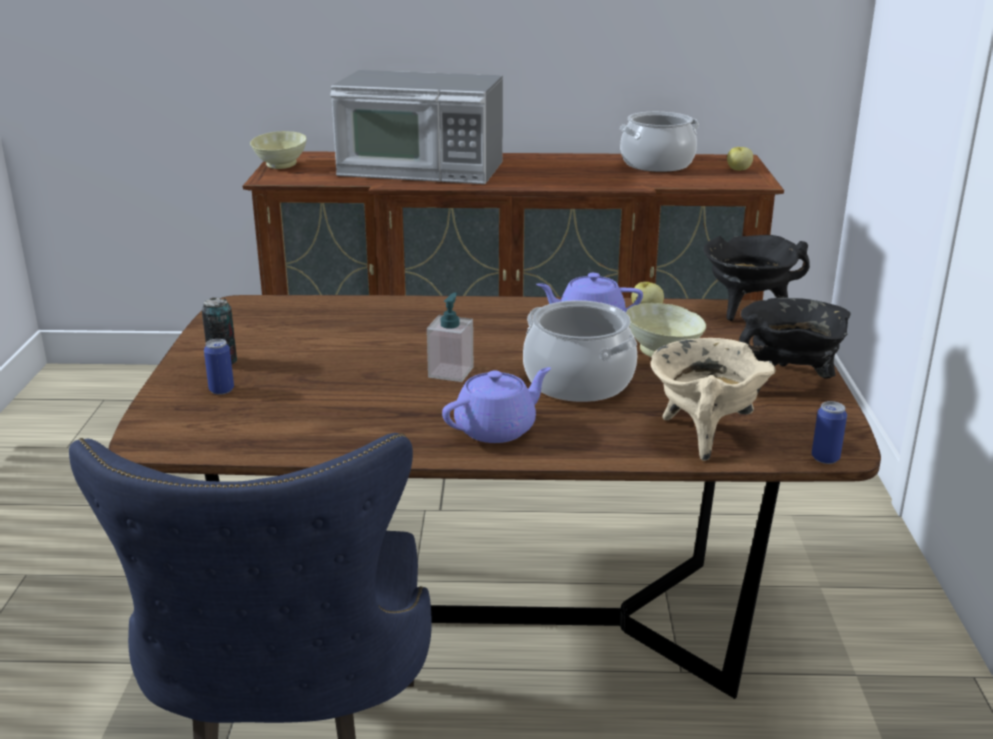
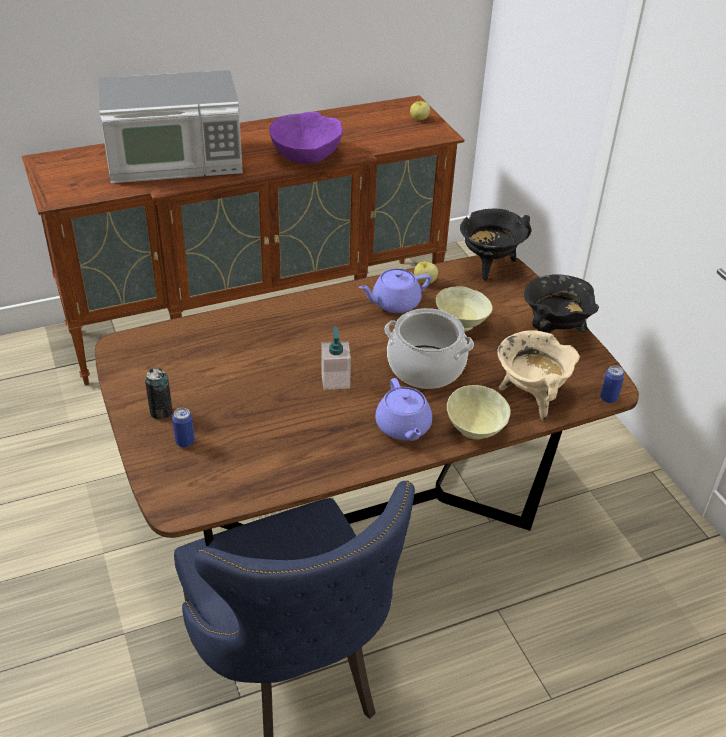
camera: 25 degrees left, 15 degrees up
(279, 166) = (48, 177): beige bowl -> beige bowl (474, 430)
(497, 429) = (403, 427): purple teapot -> purple teapot turned 135 degrees clockwise
(572, 180) = (306, 155): none -> purple bowl
(657, 164) = (356, 122): cooking pot -> none

